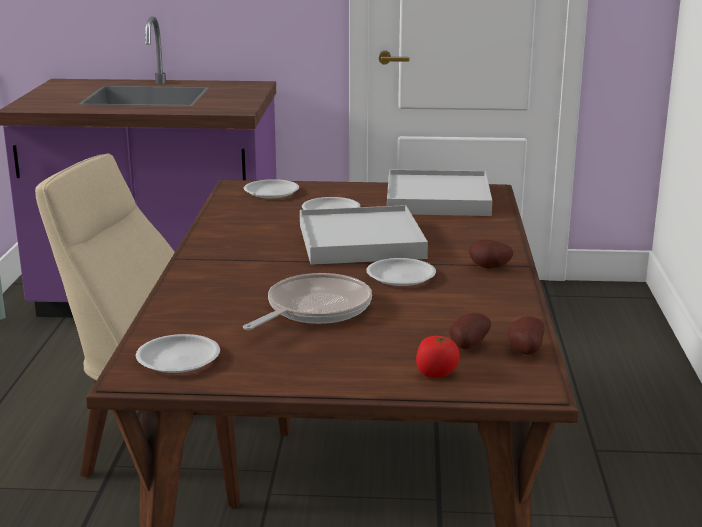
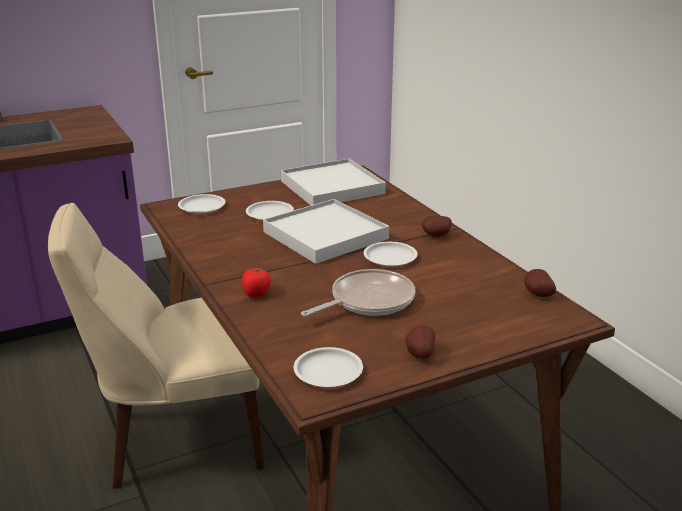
camera: 30 degrees left, 5 degrees up
(314, 309) = (368, 301): frying pan -> frying pan turned 45 degrees clockwise
(436, 373) = (509, 327): tomato -> tomato (256, 293)
(466, 346) = (500, 301): potato -> potato (419, 354)

